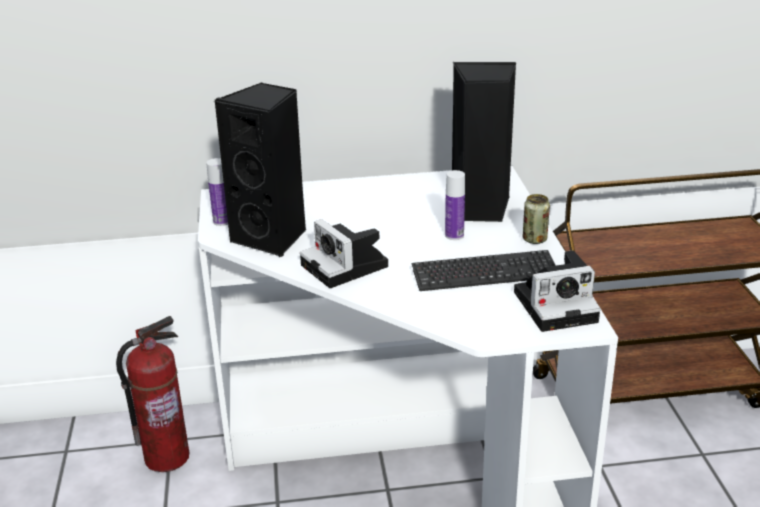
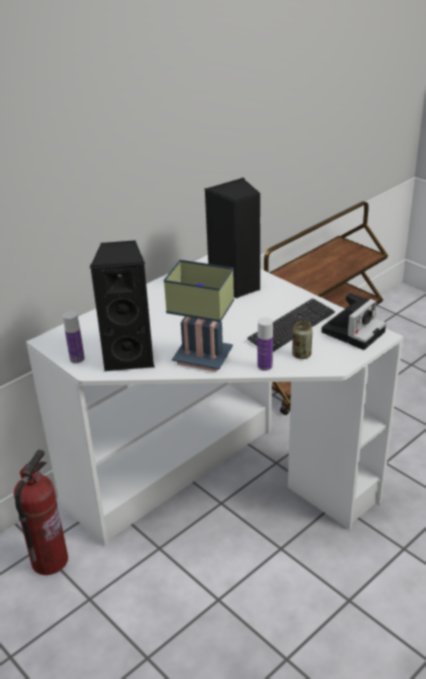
camera: 35 degrees left, 5 degrees up
(347, 267) = (205, 356): camera -> table lamp
(454, 235) = (244, 309): bottle -> bottle (265, 366)
(534, 239) = (292, 294): can -> can (301, 355)

